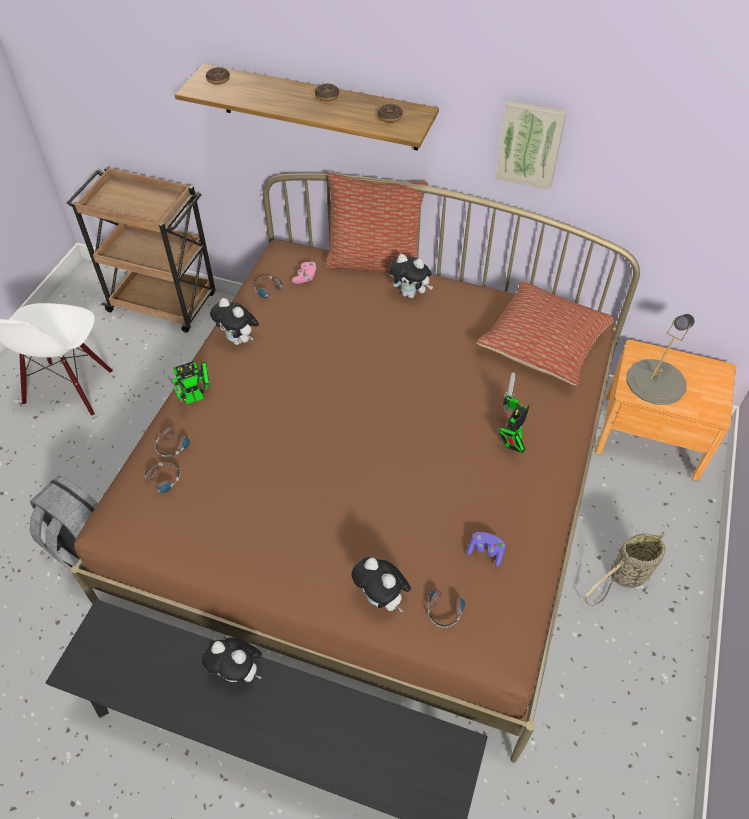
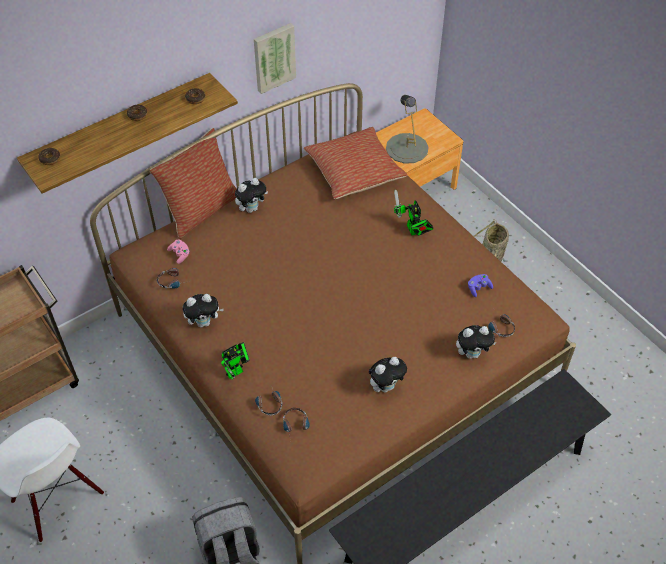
camera: 55 degrees left, 0 degrees up
(197, 397) = (237, 371): toy robot -> toy robot turned 45 degrees clockwise
(238, 672) = (444, 470): plush toy -> plush toy (386, 386)

